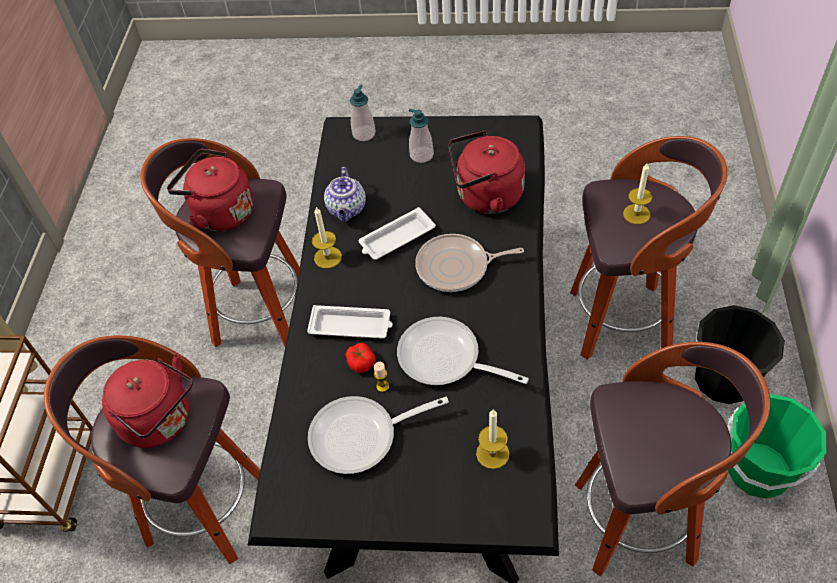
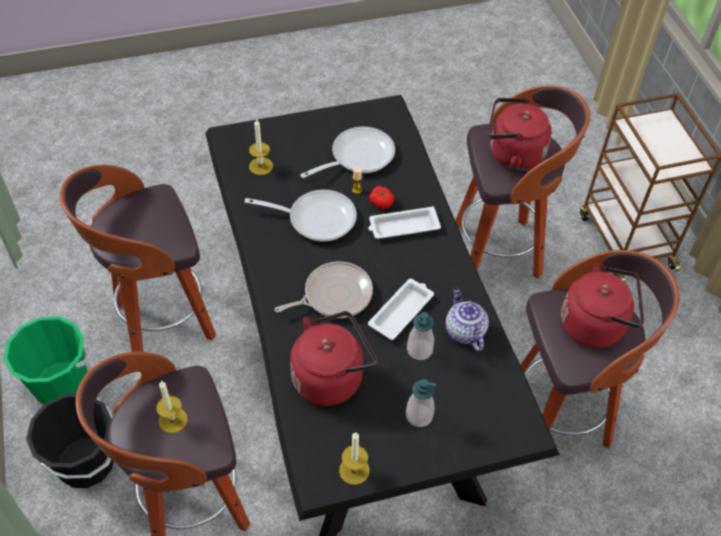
camera: 155 degrees right, 0 degrees up
(328, 257) = (455, 279): candle -> candle (354, 470)
(364, 134) = (497, 431): soap dispenser -> soap dispenser (419, 350)

